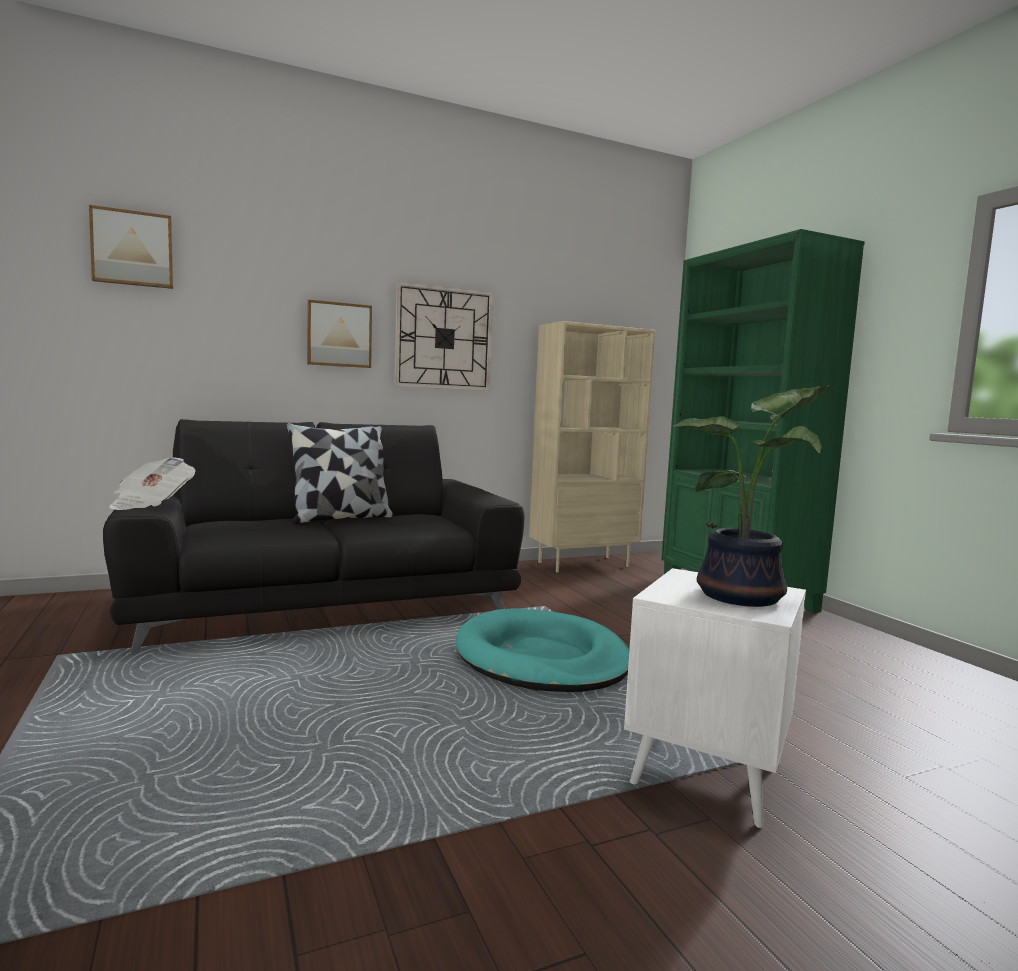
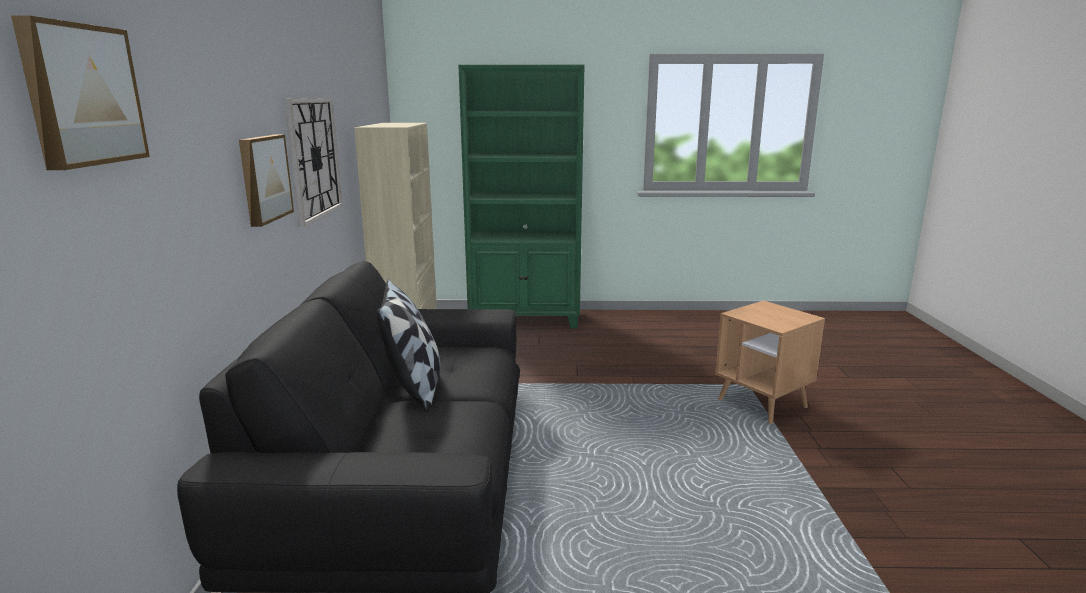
camera: 65 degrees left, 10 degrees up
(151, 504) = (430, 460): newspaper -> none
(541, 658) = (604, 409): turquoise dog bed -> none
(707, 773) = (762, 404): white side table -> brown side table
(746, 597) = (779, 313): potted plant -> none

